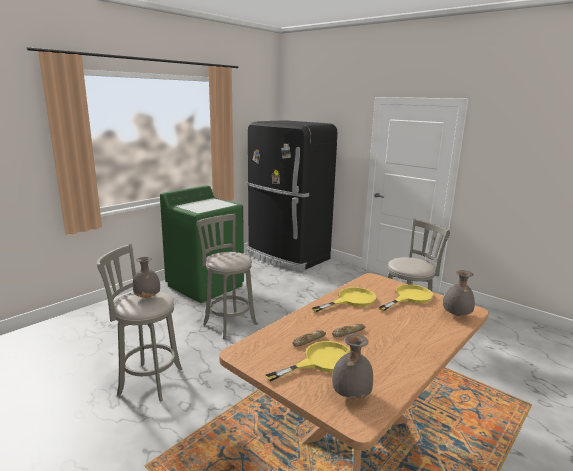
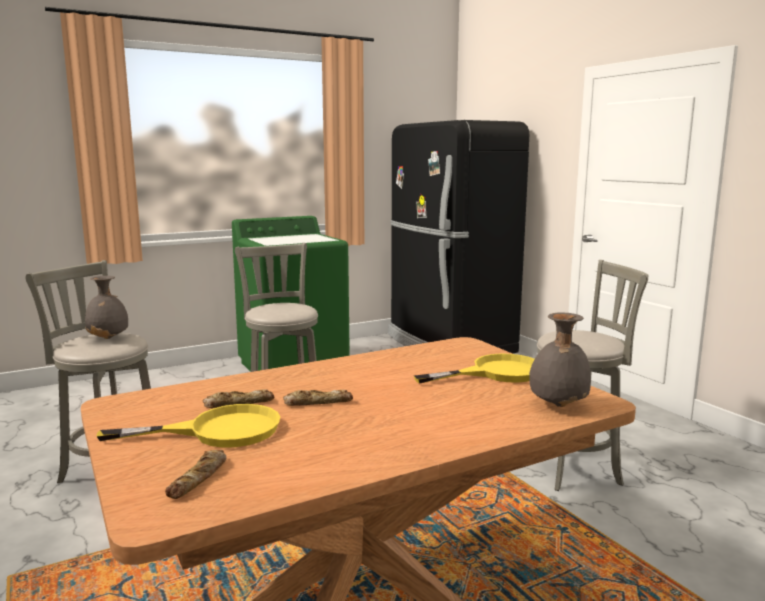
camera: 20 degrees right, 5 degrees down
(350, 394) = (199, 479): grey vase -> bread
(351, 300) = (383, 365): yellow frying pan -> none

